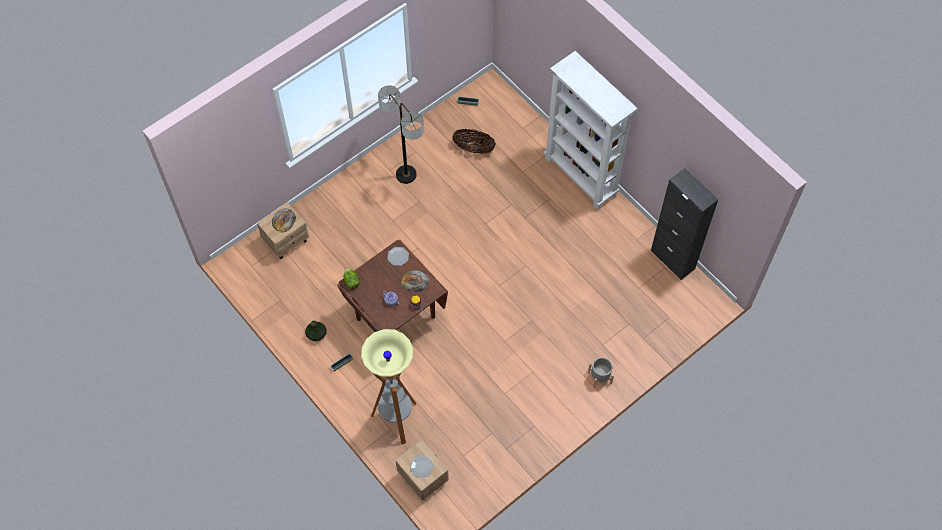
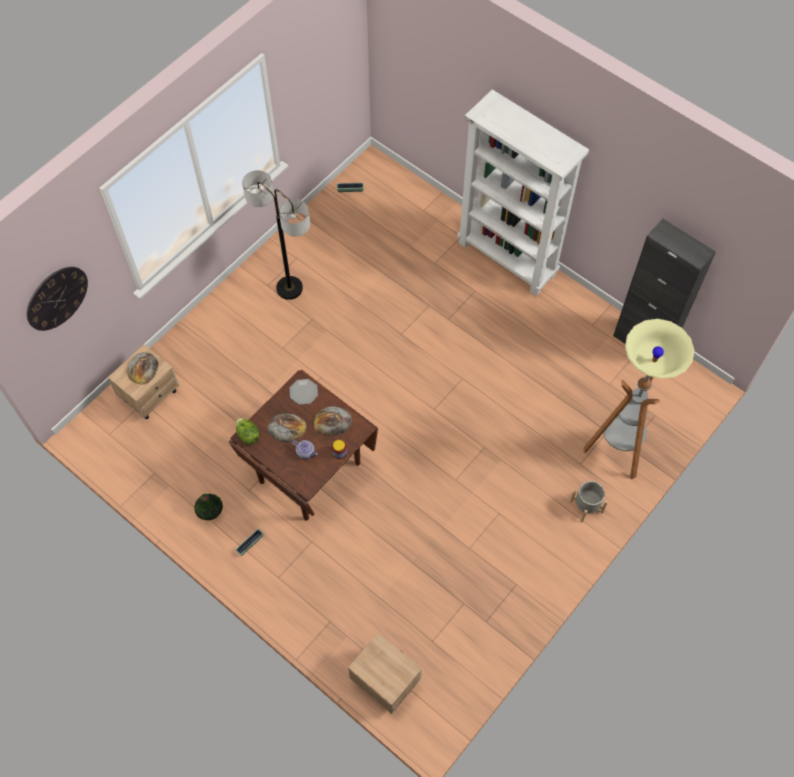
camera: 10 degrees left, 0 degrees up
(230, 161) = (57, 298): none -> wall clock
(381, 280) = (287, 427): none -> bread
(396, 420) = (336, 607): floor lamp -> floor lamp (616, 451)
(421, 467) = (385, 671): plate -> none
(473, 148) = (368, 244): basket -> none

